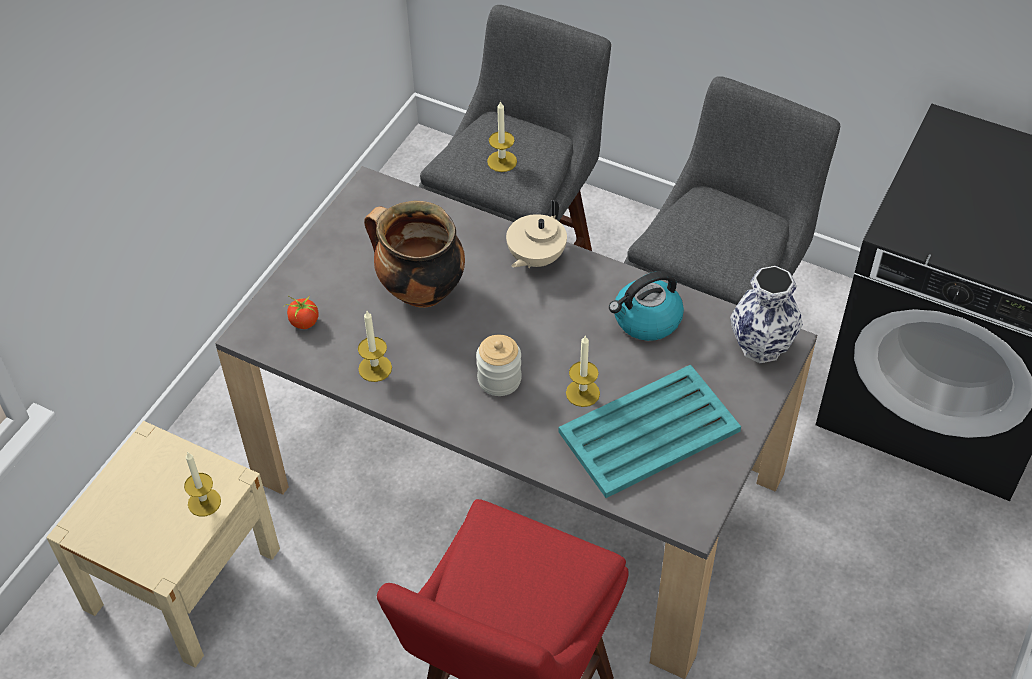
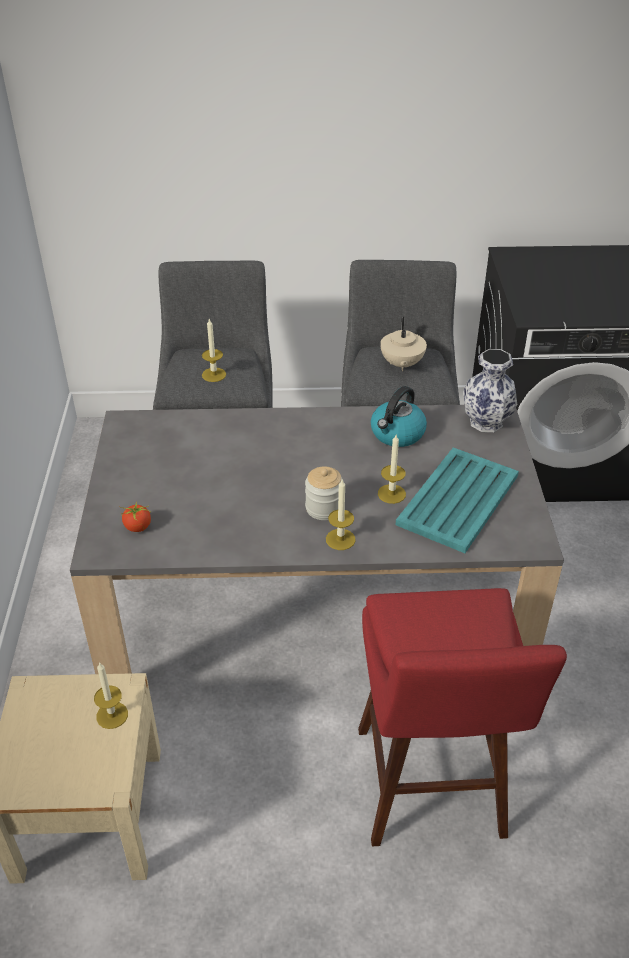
camera: 30 degrees left, 10 degrees down
(375, 368) = (221, 537): candle -> candle (340, 539)
(419, 291) = (216, 474): cooking pot -> none
(535, 258) = (287, 424): beige teapot -> beige teapot (401, 364)

